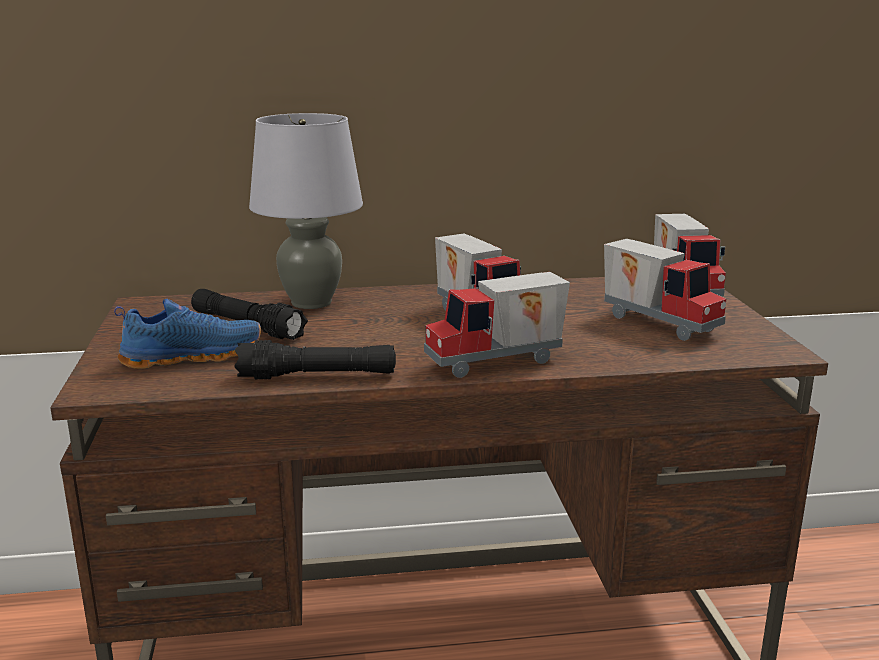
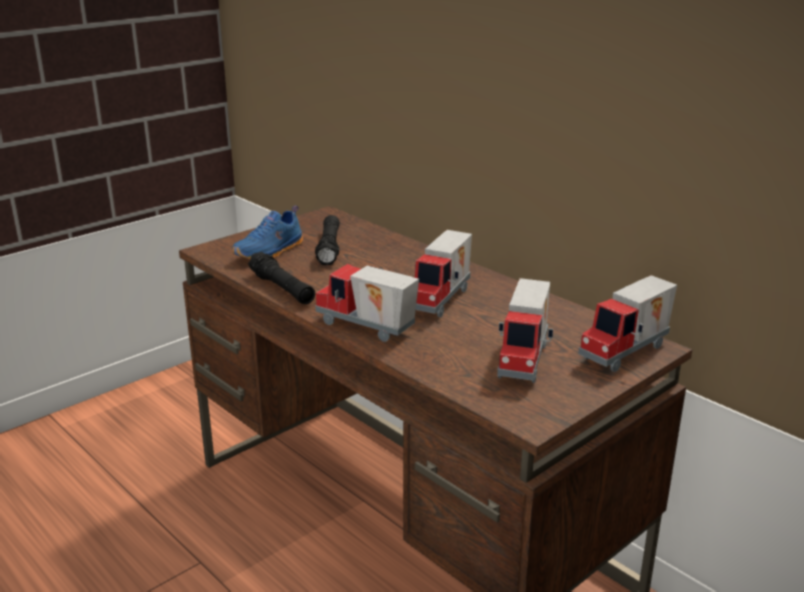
camera: 55 degrees right, 5 degrees up
(192, 356) = (270, 252): blue shoe -> blue shoe turned 90 degrees clockwise
(312, 303) = (391, 248): grey table lamp -> none

